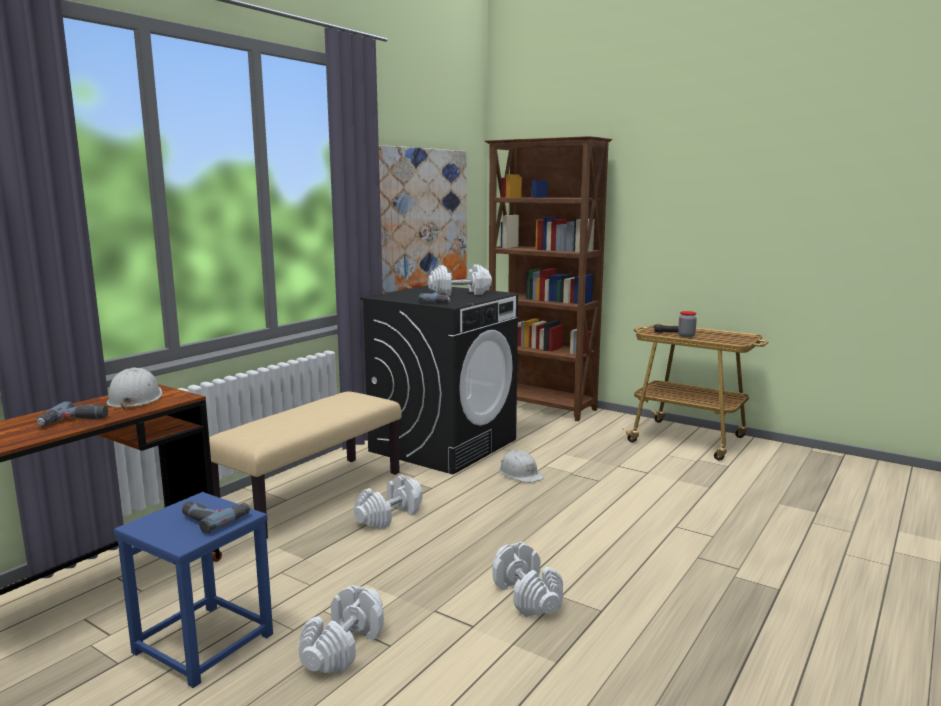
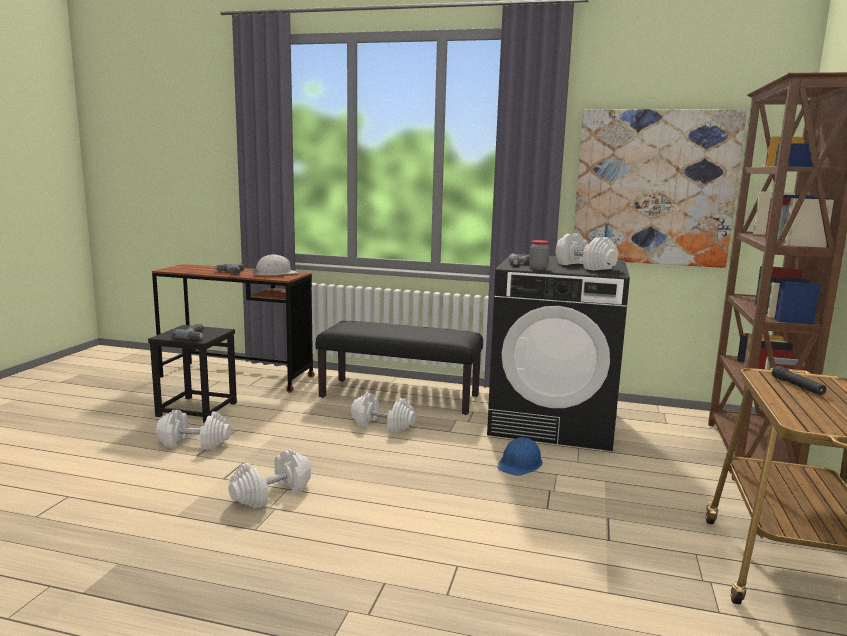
camera: 70 degrees right, 0 degrees up
(204, 644) = (196, 409): blue stool -> black stool
(312, 495) = (400, 396): beige bench -> black bench
(520, 474) = (520, 464): white hard hat -> blue hard hat
(686, 336) = (782, 392): jar -> jar (538, 268)

